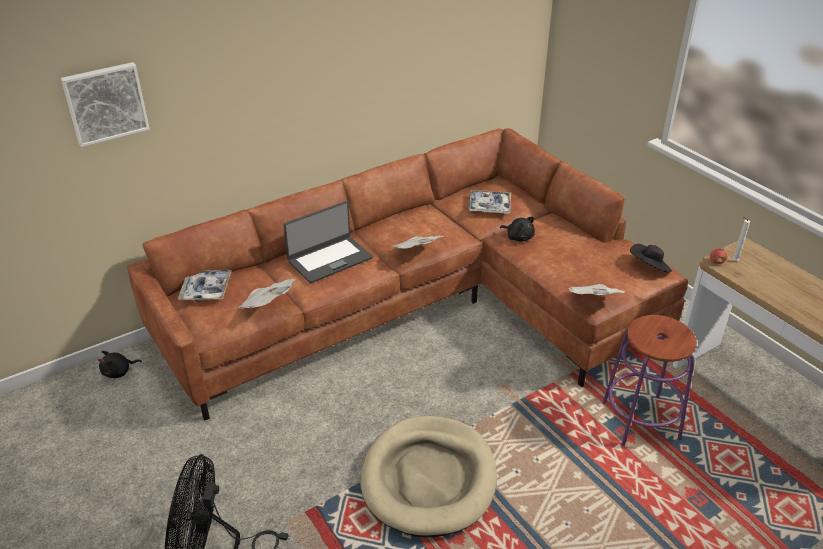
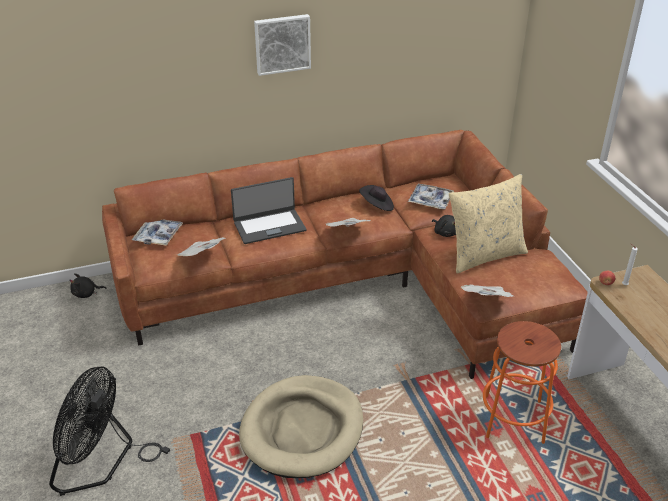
camera: 15 degrees right, 0 degrees up
(105, 103) = (92, 69): picture -> picture (282, 44)
(569, 254) = (484, 255): none -> beige pillow
(640, 421) = (513, 419): purple stool -> orange stool
(649, 268) = (556, 279): black hat -> black hat (377, 206)

